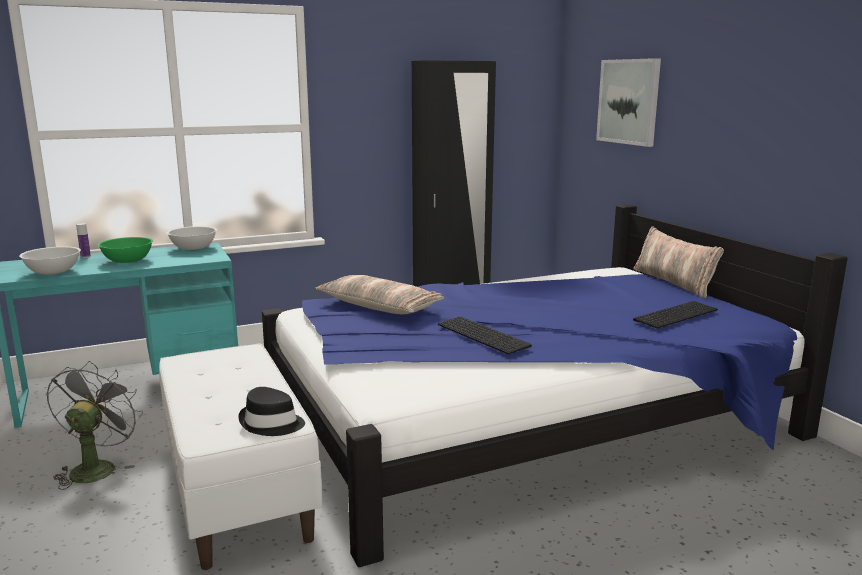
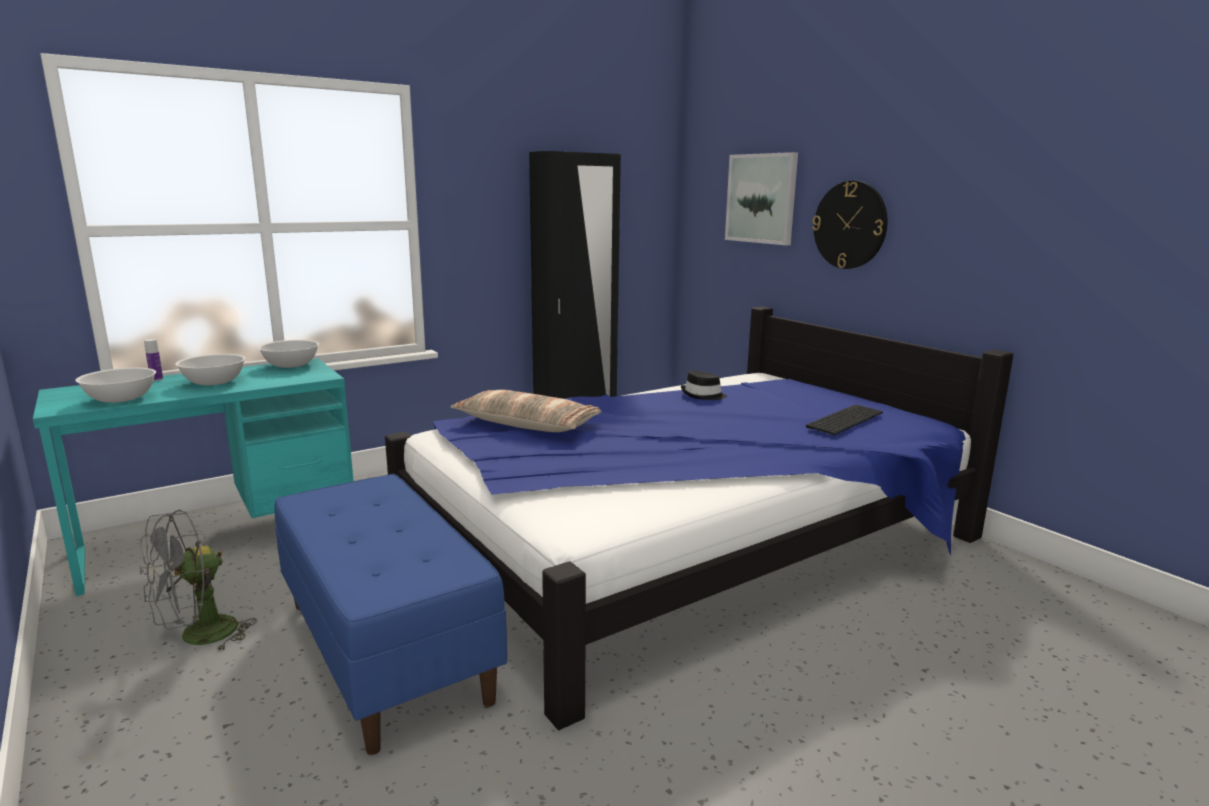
camera: 10 degrees left, 0 degrees up
(96, 467) = (198, 637): grey fan -> grey fan turned 135 degrees counterclockwise
(127, 260) = (213, 382): green bowl -> white bowl
(239, 490) = (387, 650): white bench -> blue bench
(271, 424) = (444, 570): black hat -> black hat (703, 395)
(484, 335) = (659, 451): keyboard -> none
(673, 282) = (822, 386): pillow -> none
(704, 128) = (850, 225): none -> wall clock

